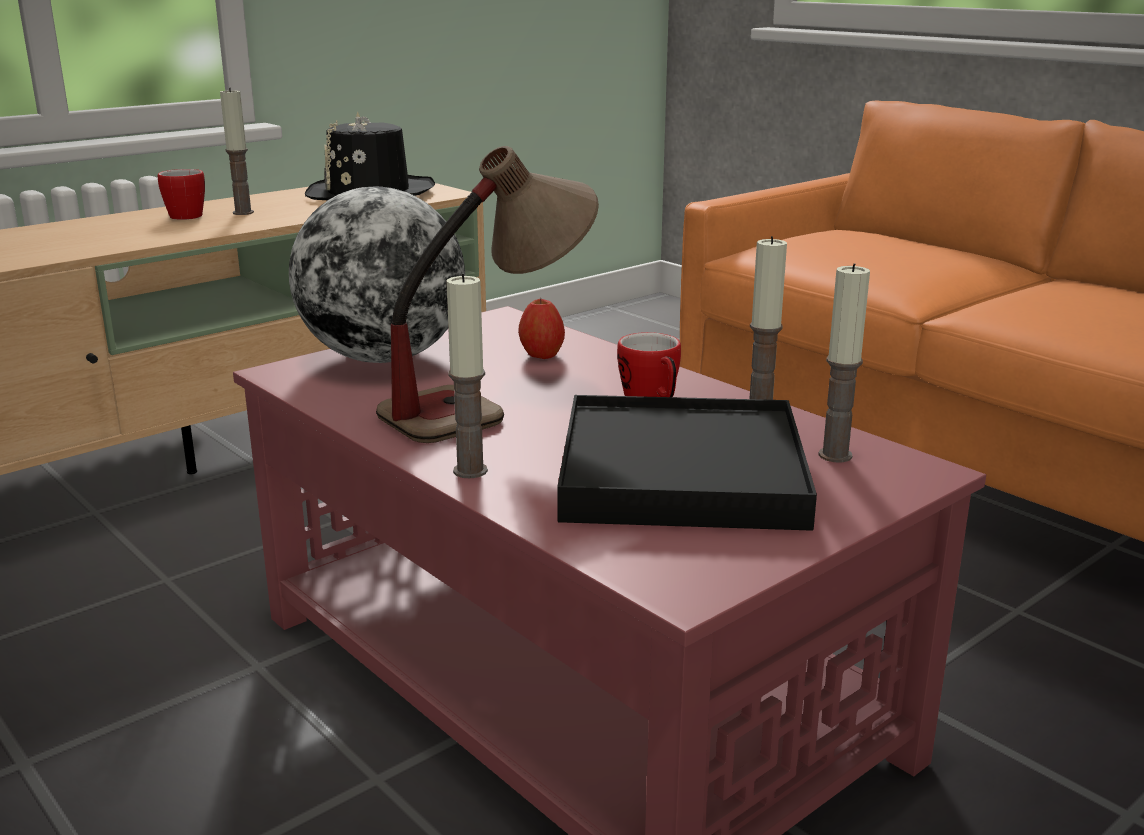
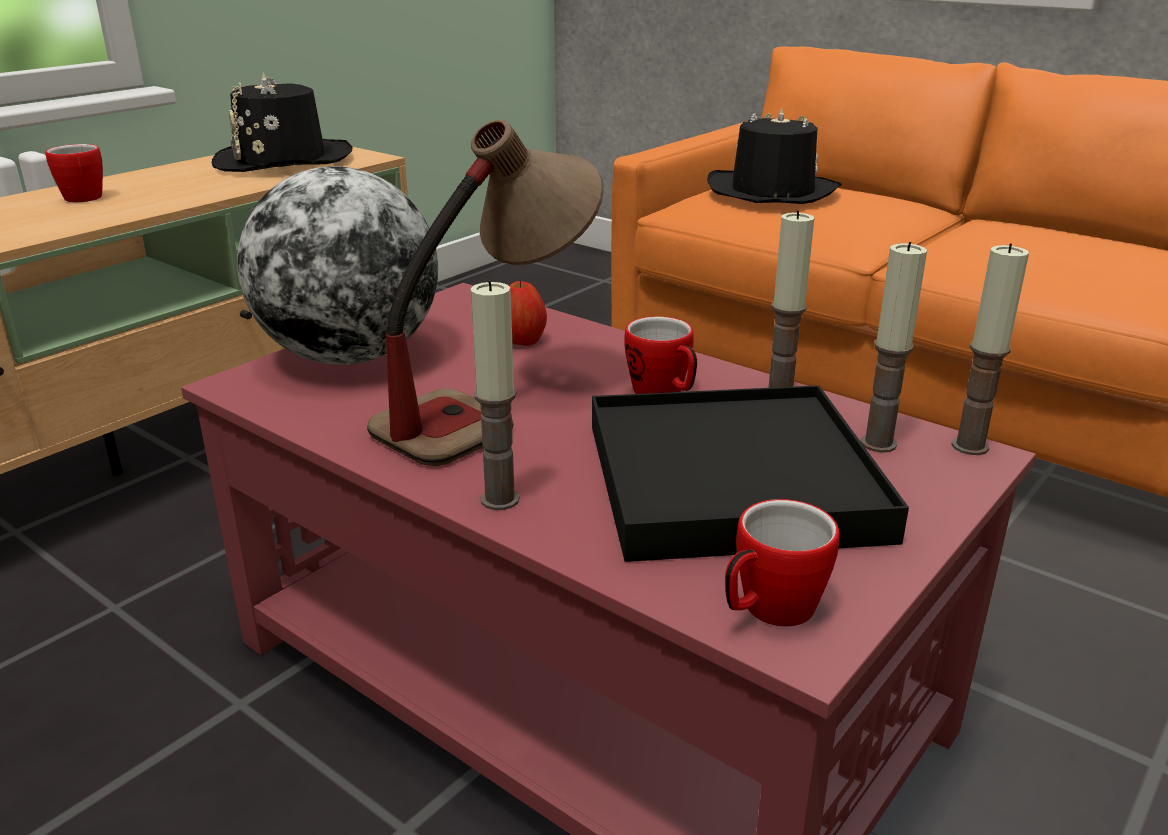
camera: 10 degrees left, 5 degrees up
(243, 212) = (148, 190): candle -> candle (969, 446)
(665, 567) = (768, 612): none -> mug
(843, 242) = (772, 192): none -> black hat

